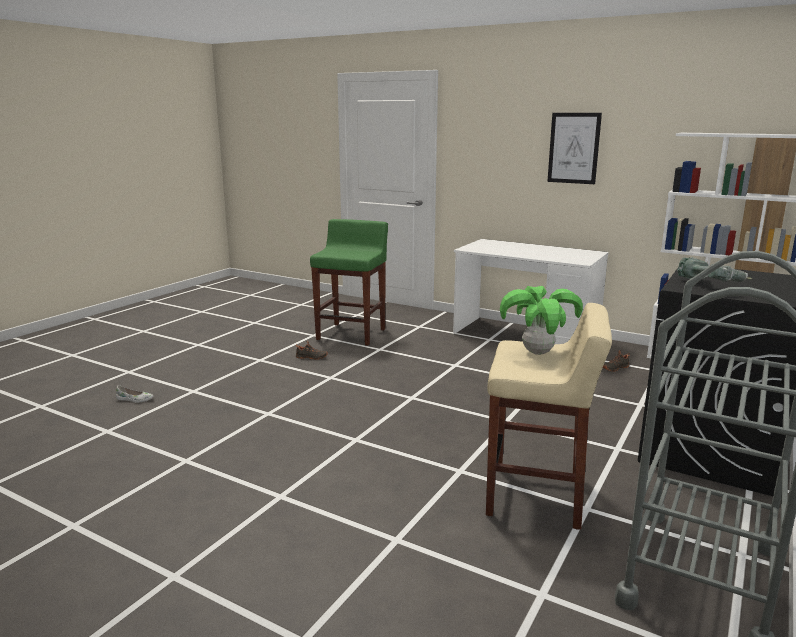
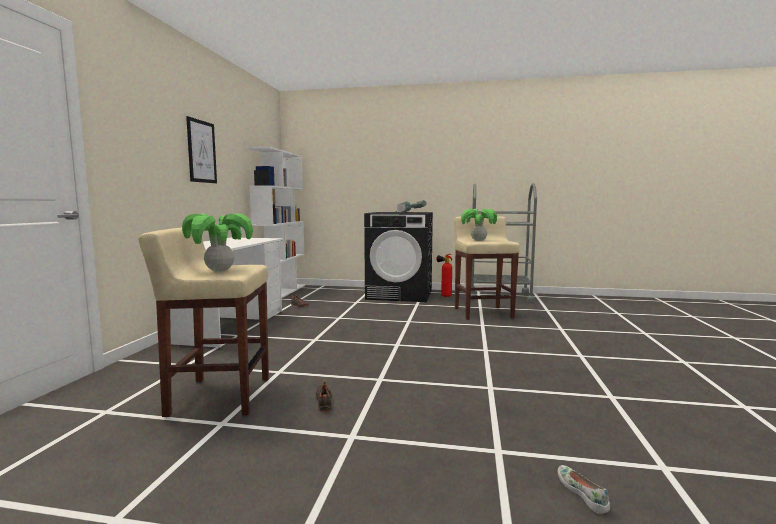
camera: 110 degrees left, 10 degrees down
(343, 252) = (220, 270): none -> potted plant
(352, 334) = (218, 396): green stool -> beige stool
(703, 496) = (444, 296): none -> fire extinguisher

